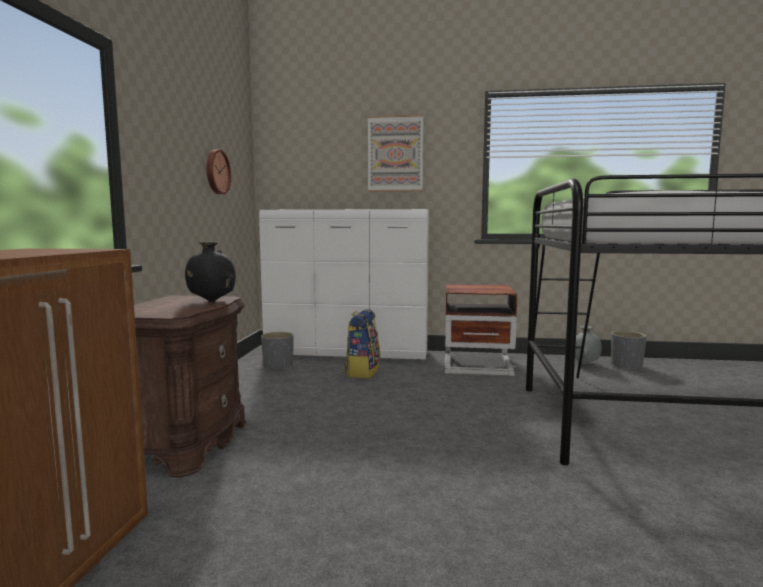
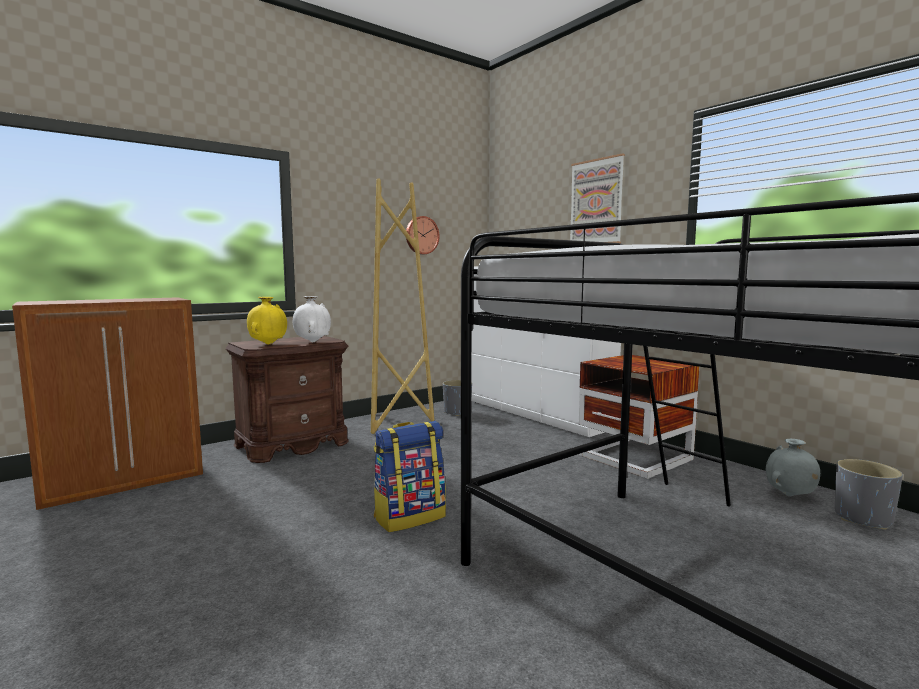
camera: 45 degrees right, 0 degrees up
(168, 310) = (268, 344): none -> yellow vase
(211, 301) = (312, 342): black vase -> white vase
(240, 390) = (394, 422): none -> yellow clothes rack
(362, 372) = (507, 433): backpack -> backpack (410, 517)

